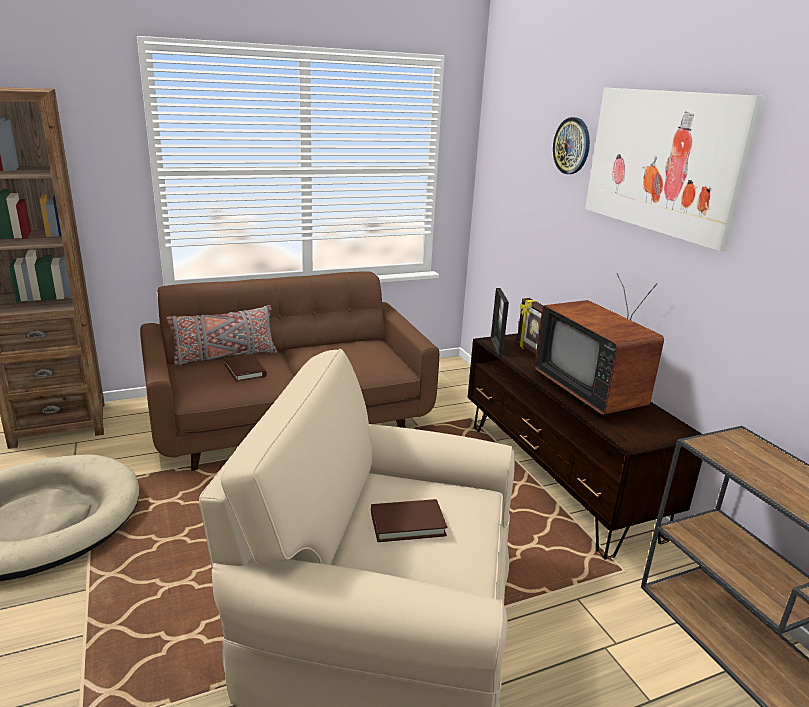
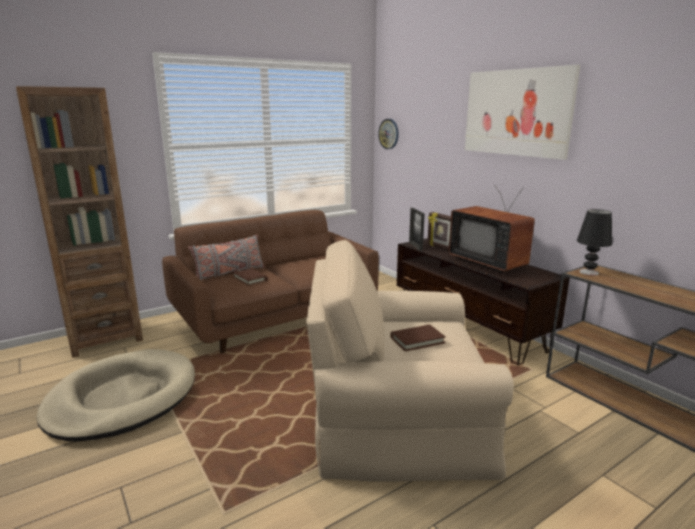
camera: 10 degrees left, 5 degrees down
(572, 146) = (449, 112): wall clock -> wall clock (389, 134)
(723, 445) = (588, 272): none -> black table lamp

